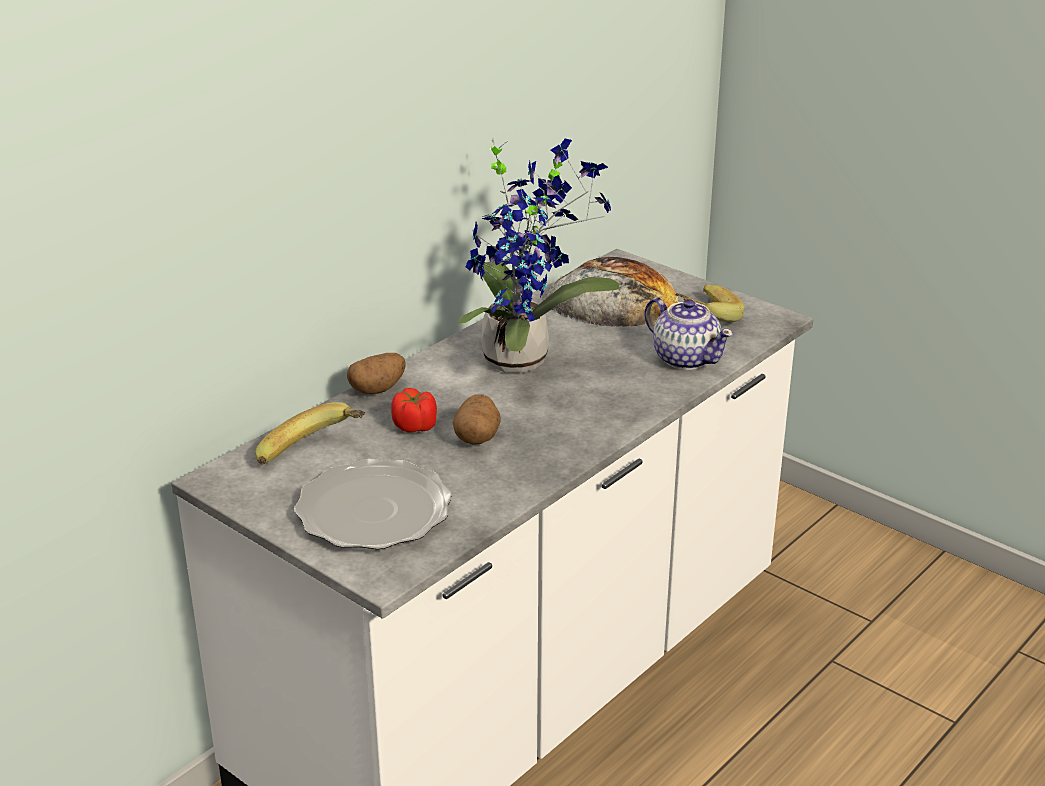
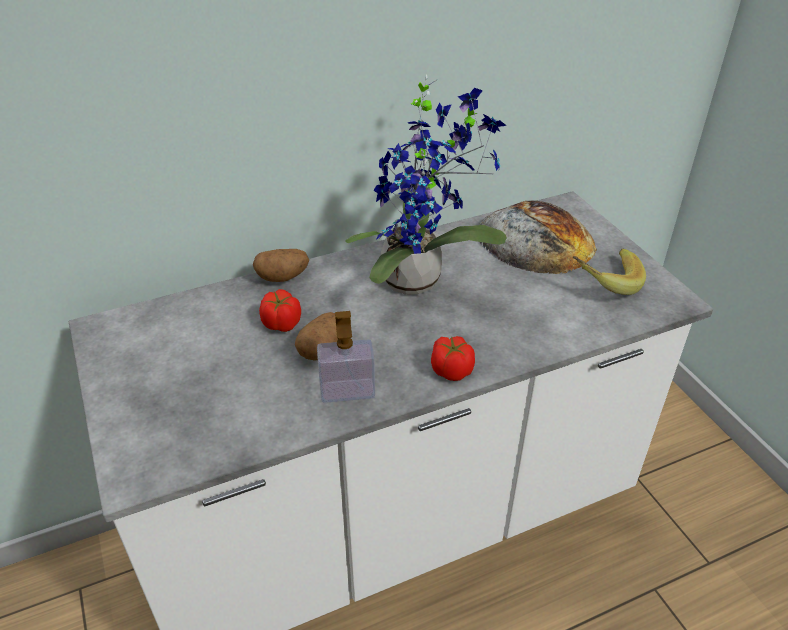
camera: 25 degrees right, 10 degrees up
(315, 455) = (185, 328): banana -> none
(375, 511) = (182, 402): plate -> none
(531, 460) = (347, 391): none -> soap dispenser
(615, 420) = (451, 370): none -> tomato
(685, 358) = (560, 320): teapot -> none

